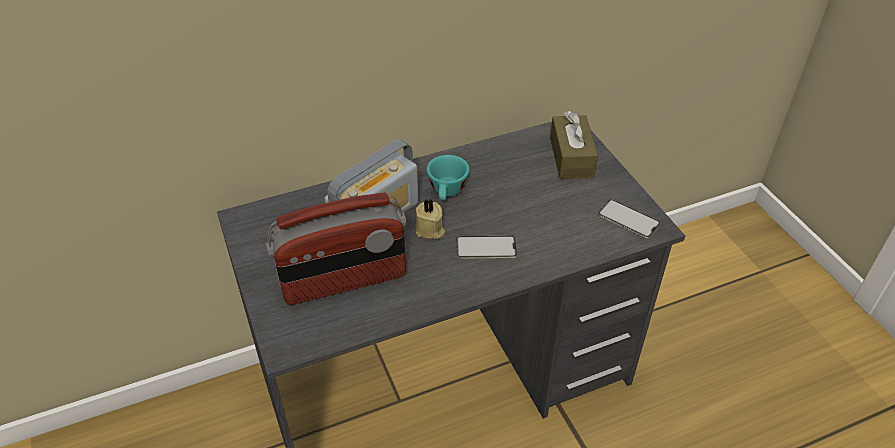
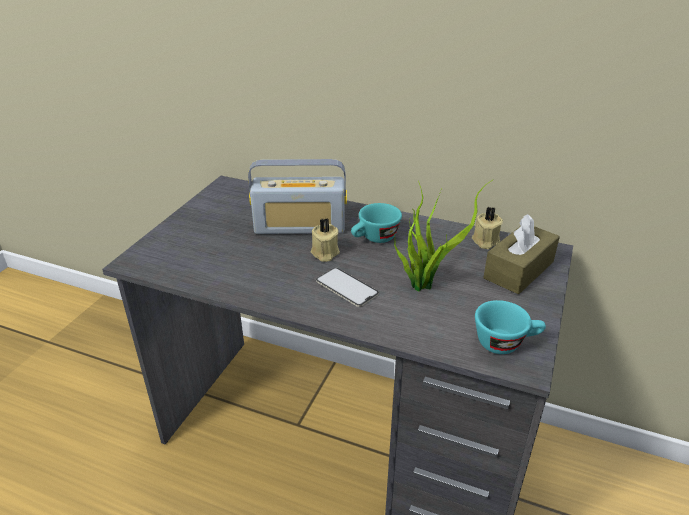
camera: 45 degrees right, 10 degrees down
(343, 281) = (223, 248): radio -> none
(522, 146) = (485, 241): none -> beige candle
(531, 208) = (424, 284): none -> potted plant
(628, 219) = (505, 342): phone -> turquoise cup

